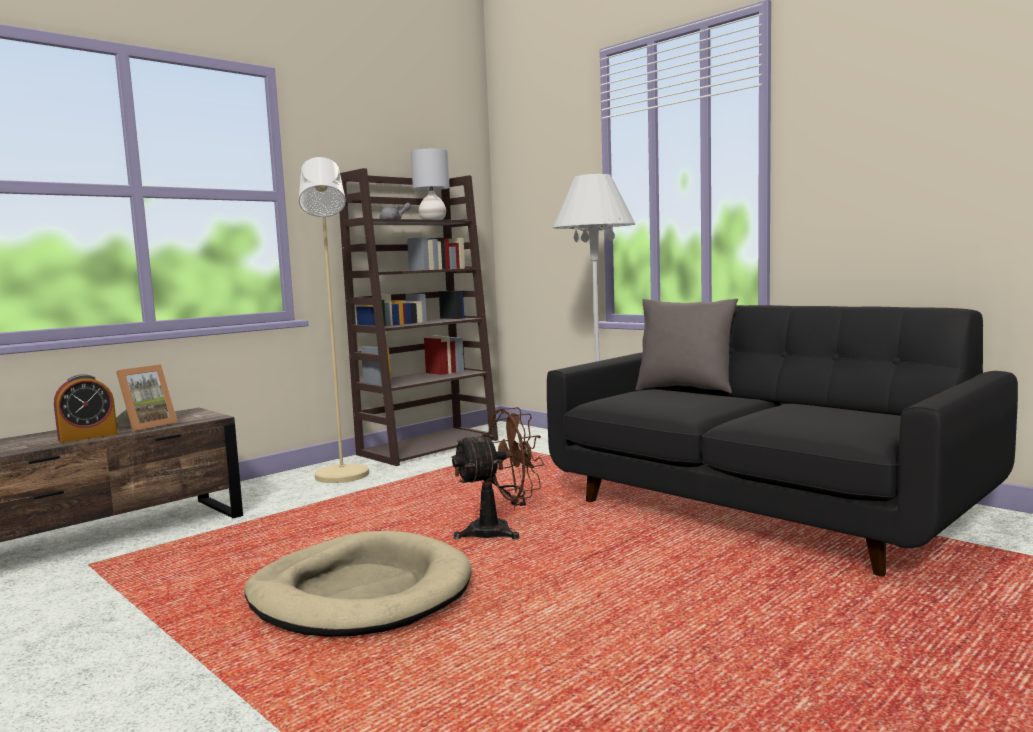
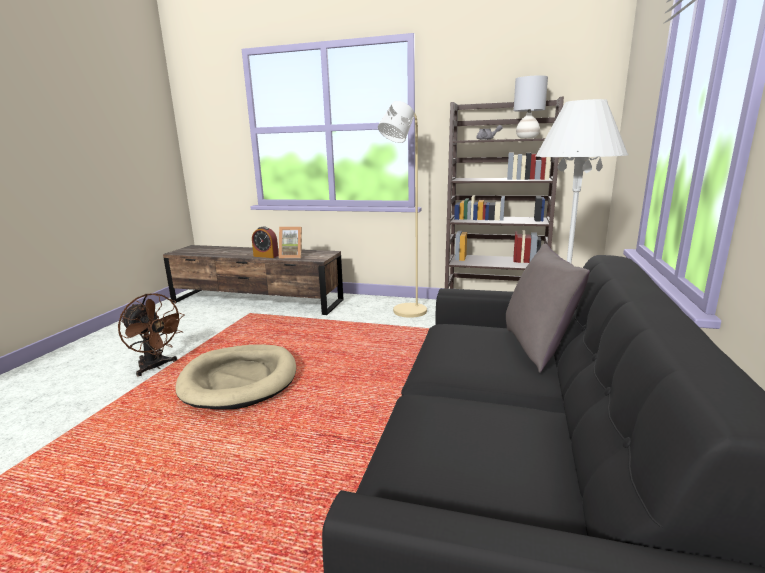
camera: 60 degrees right, 10 degrees up
(500, 531) = (355, 388): brown fan -> brown fan (156, 367)

